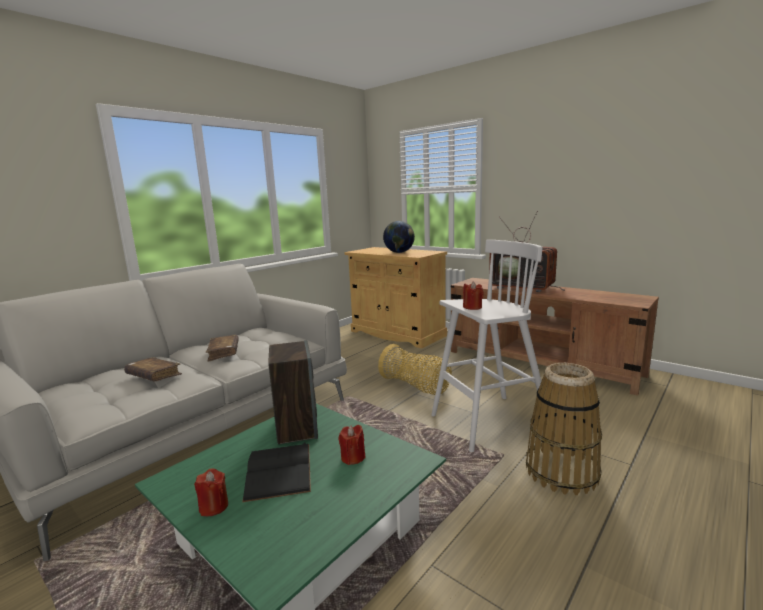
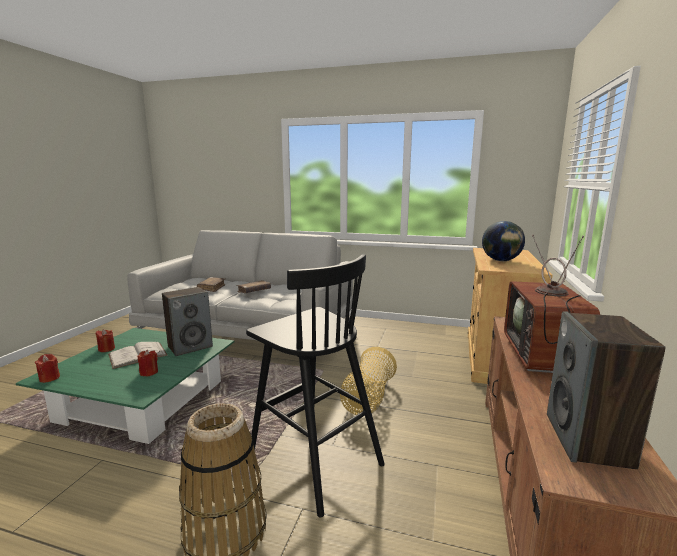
camera: 65 degrees right, 0 degrees up
(279, 470) = (137, 355): black book -> white book
(472, 307) = (292, 320): red candle -> red candle (49, 378)
(487, 423) = (313, 459): white stool -> black stool
(609, 297) = (588, 440): none -> speaker

